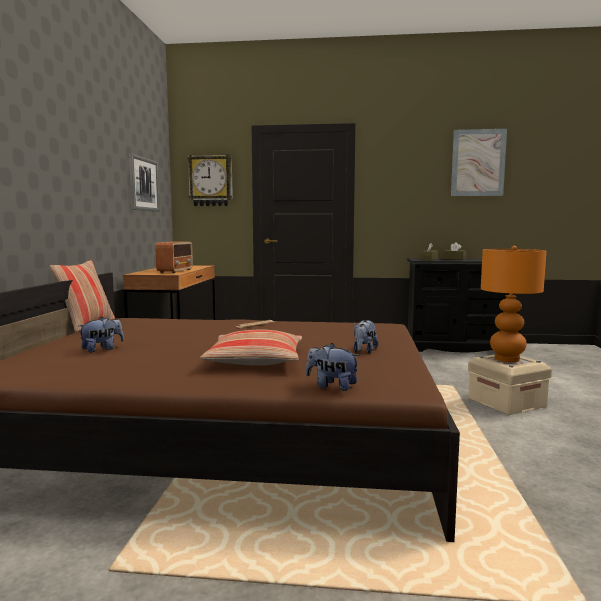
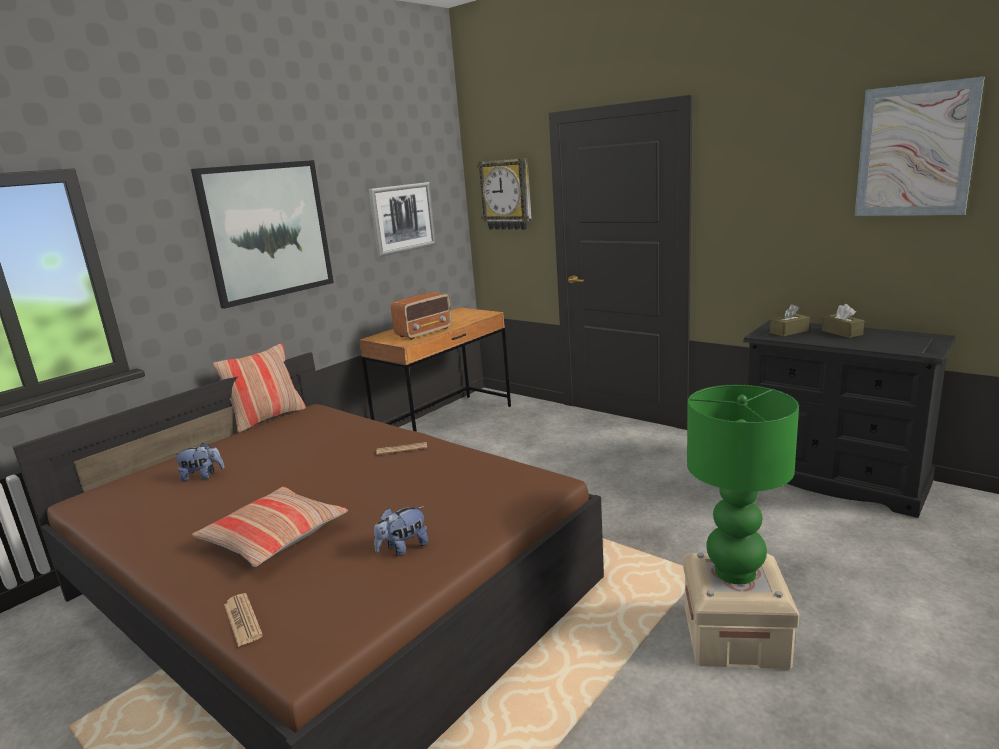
camera: 35 degrees right, 10 degrees up
(76, 162) = (267, 231): none -> picture
(332, 386) = (242, 620): plush toy -> newspaper
(507, 359) = (736, 572): orange table lamp -> green table lamp

